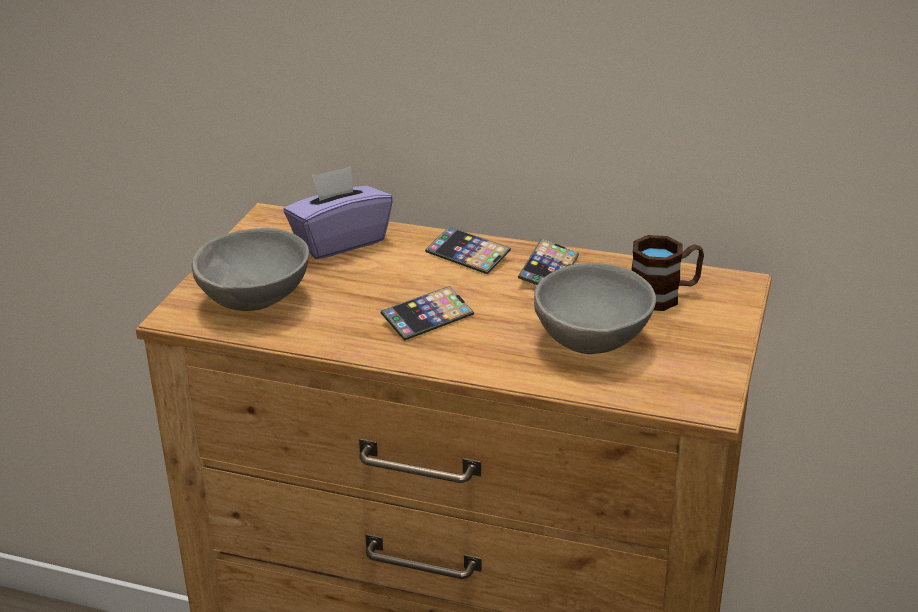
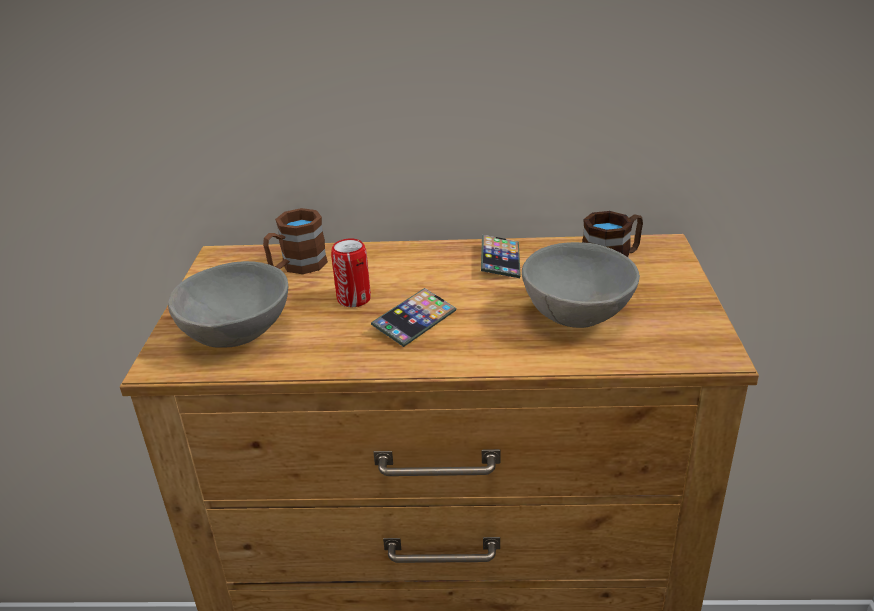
camera: 15 degrees left, 0 degrees up
(339, 241) = (297, 267): purple tissue box -> brown mug
(380, 285) = (354, 299): none -> can
(467, 255) = (421, 260): phone -> none

